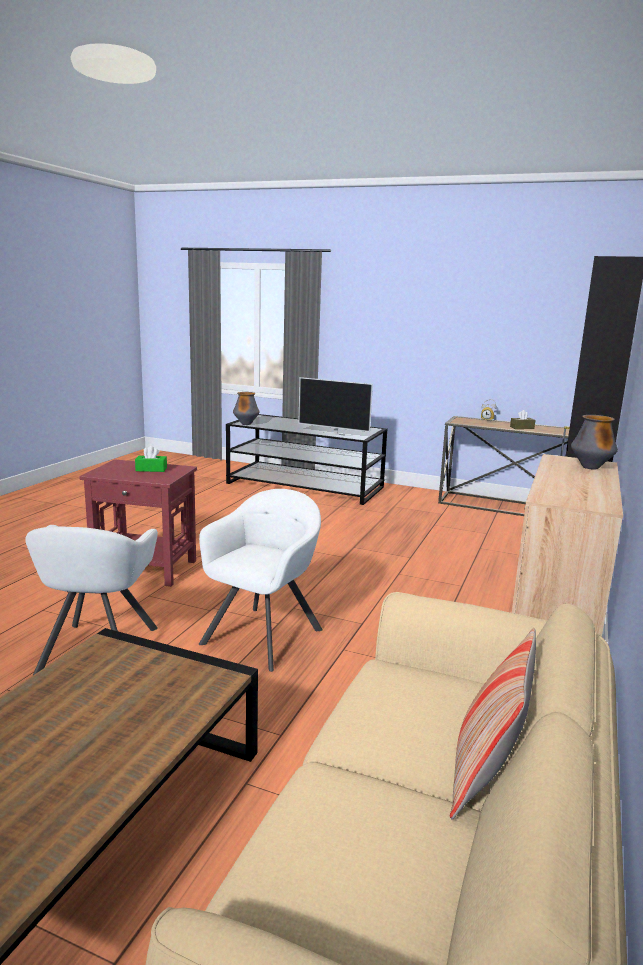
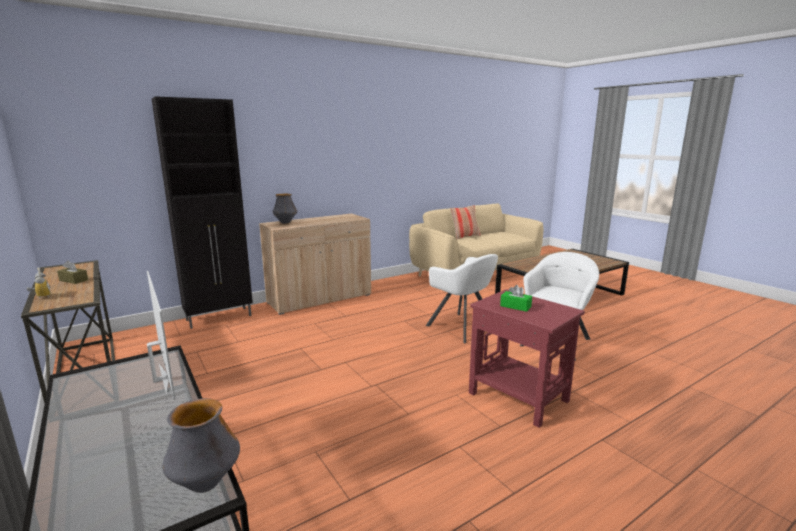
camera: 145 degrees left, 0 degrees up
(263, 636) = (461, 327): white armchair -> white armchair turned 105 degrees counterclockwise

